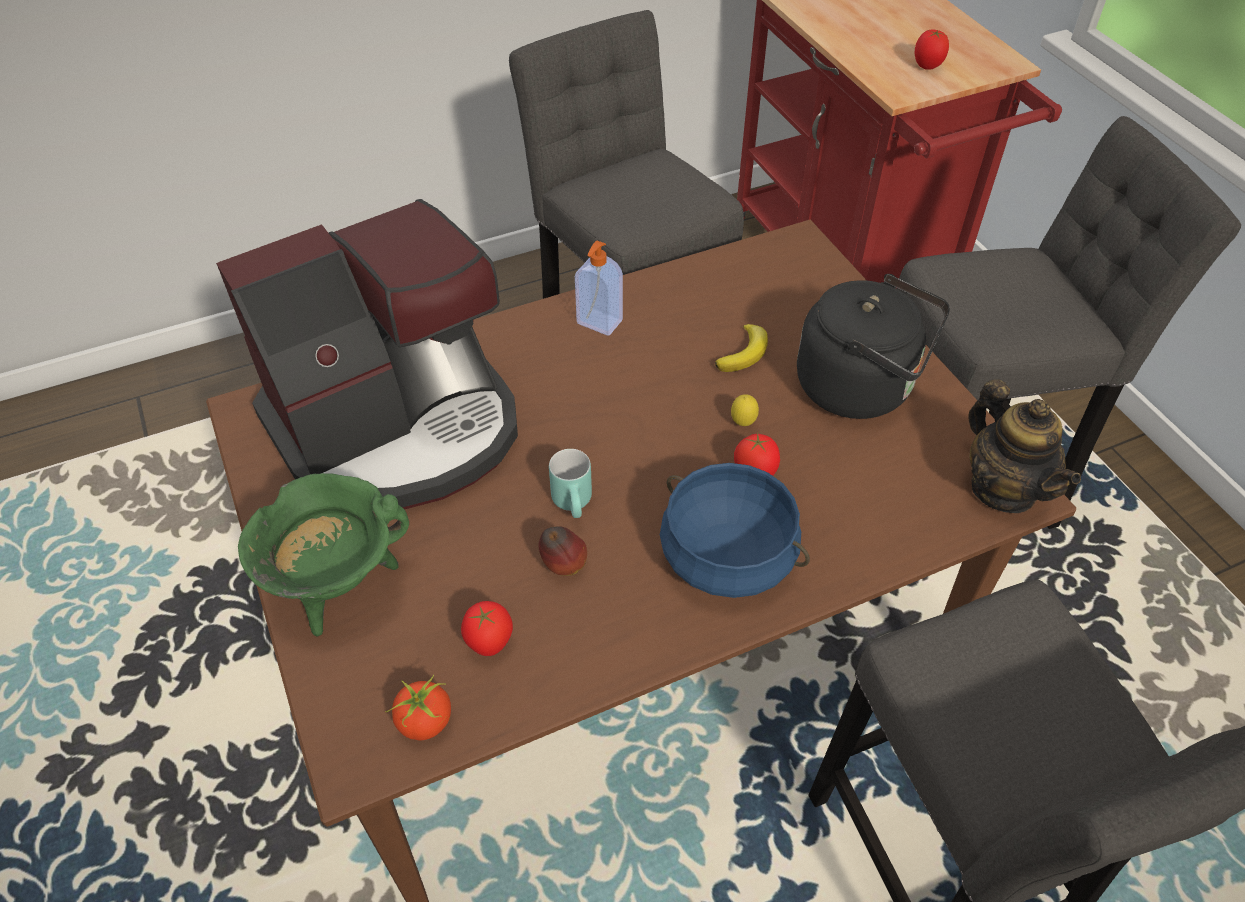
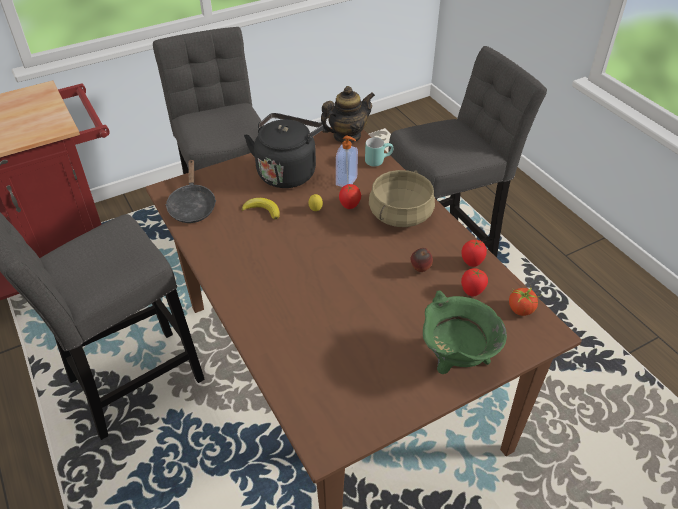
camera: 95 degrees left, 5 degrees down
(399, 427) = (332, 354): coffee machine -> none
(576, 504) = (379, 268): turquoise mug -> turquoise mug (378, 160)
(598, 323) = (236, 270): soap dispenser -> soap dispenser (347, 181)
(728, 555) = (400, 214): blue cooking pot -> beige cooking pot
(757, 270) = (192, 206): none -> black frying pan
(927, 67) = (35, 116): tomato -> tomato (472, 263)

